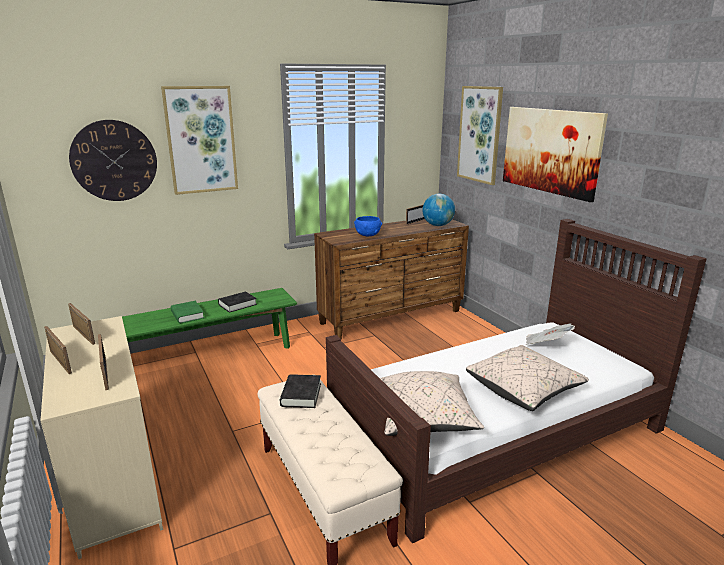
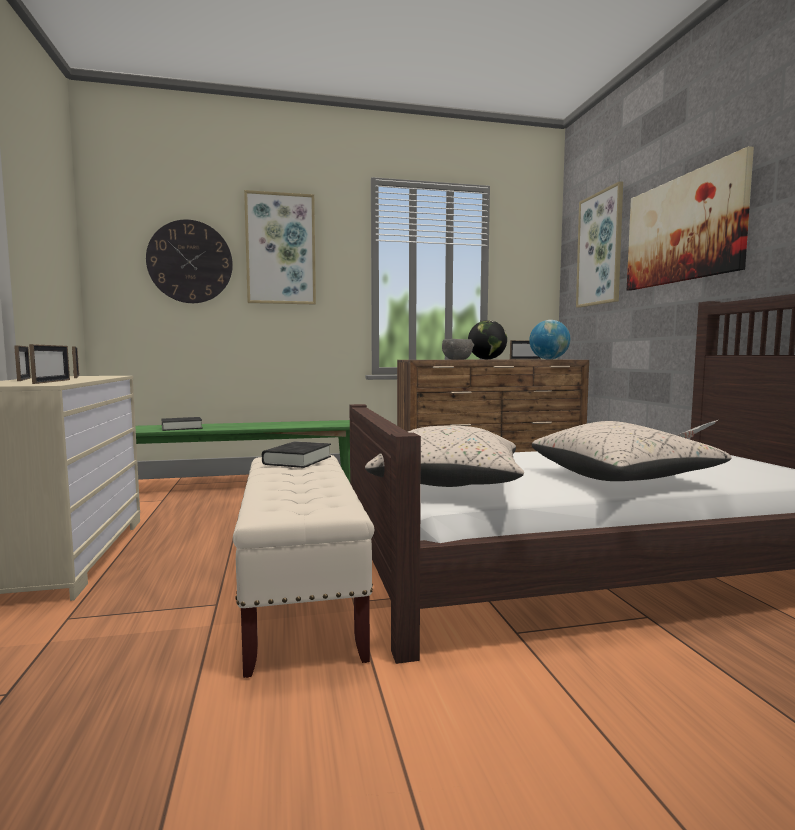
camera: 15 degrees right, 15 degrees down
(187, 315) = (236, 426): green book -> none
(237, 304) = (296, 424): black book -> black book (182, 427)
(367, 235) = (457, 359): blue bowl -> grey bowl
(388, 227) = (487, 359): none -> globe

